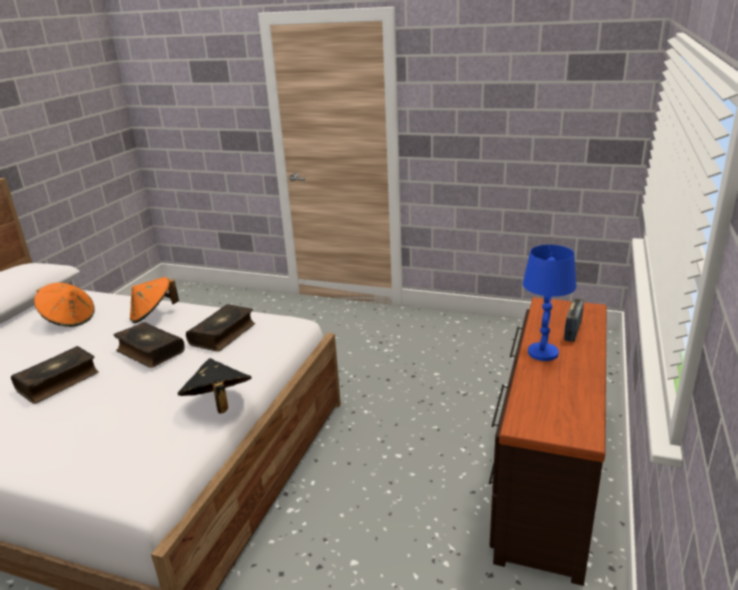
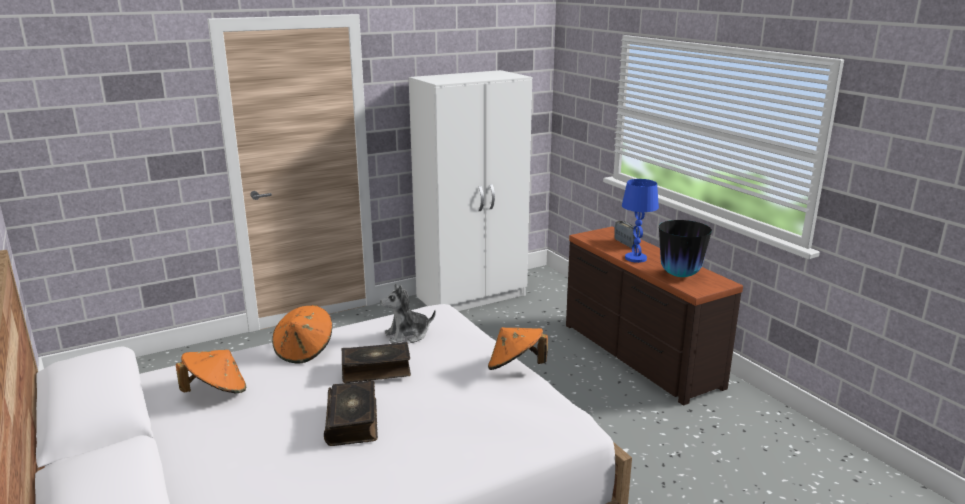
camera: 50 degrees left, 5 degrees down
(218, 404) = (515, 367): black hat -> orange hat
(223, 334) = (407, 335): book -> plush toy
(488, 332) = (473, 296): none -> white wardrobe
(547, 397) = (679, 275): none -> vase

